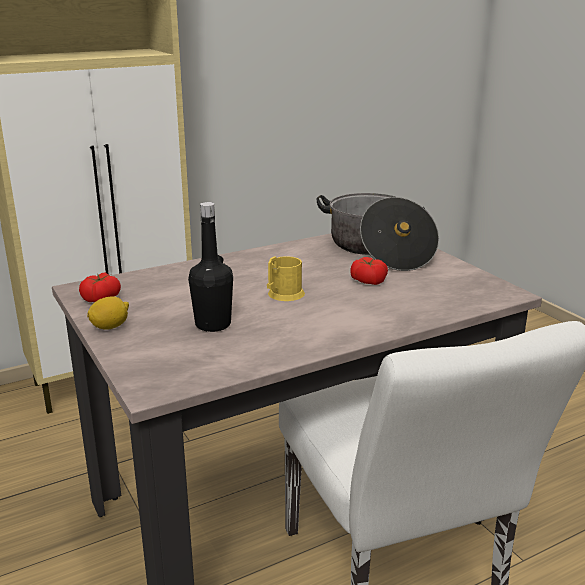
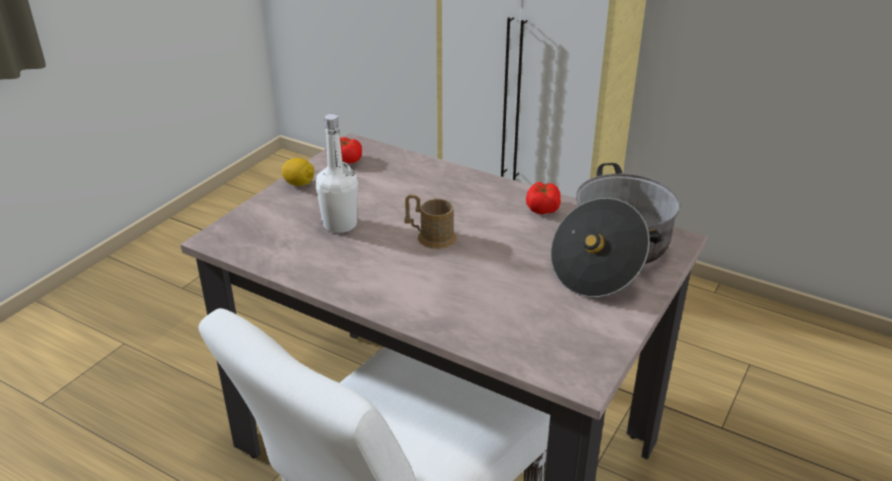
camera: 60 degrees right, 10 degrees up
(213, 324) = (340, 224): black bottle -> white bottle
(283, 295) = (430, 237): yellow mug -> brown mug
(368, 281) = (515, 274): tomato -> tomato (542, 207)

